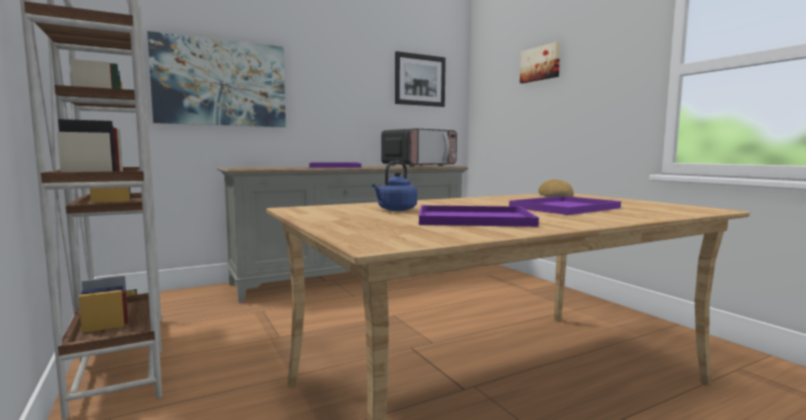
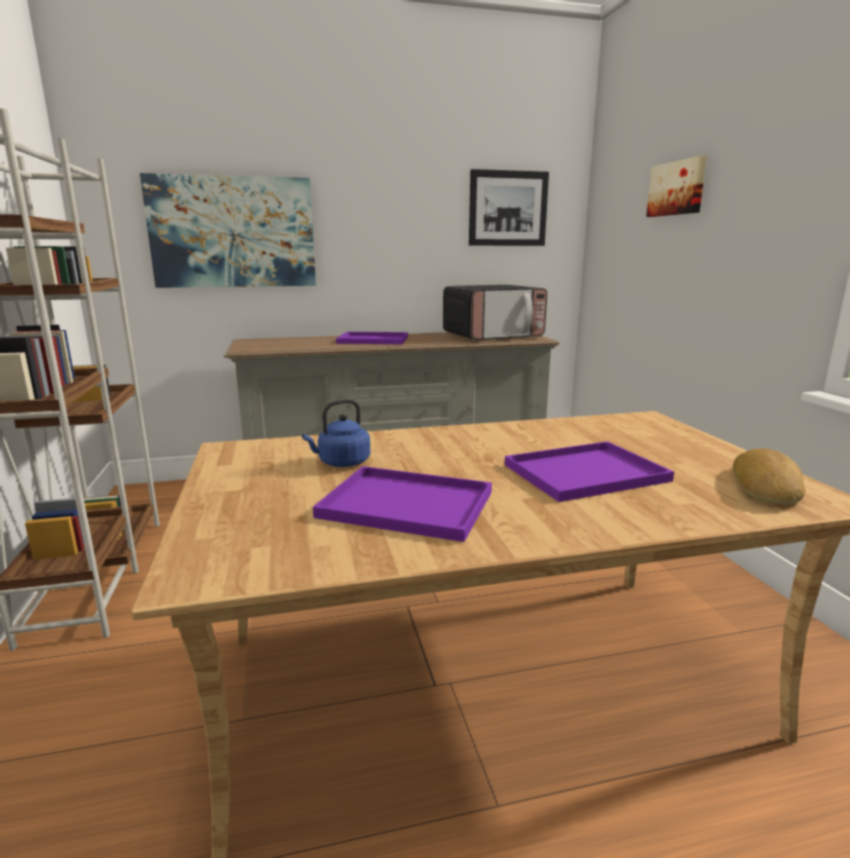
camera: 15 degrees right, 10 degrees up
(556, 196) = (623, 427): bread -> bread (768, 486)

